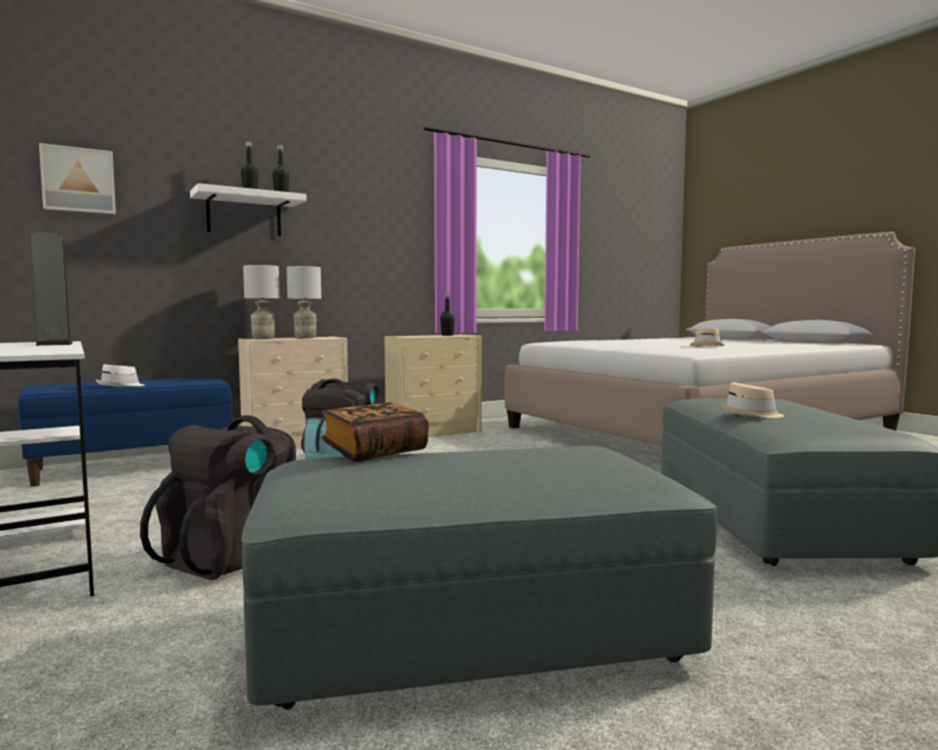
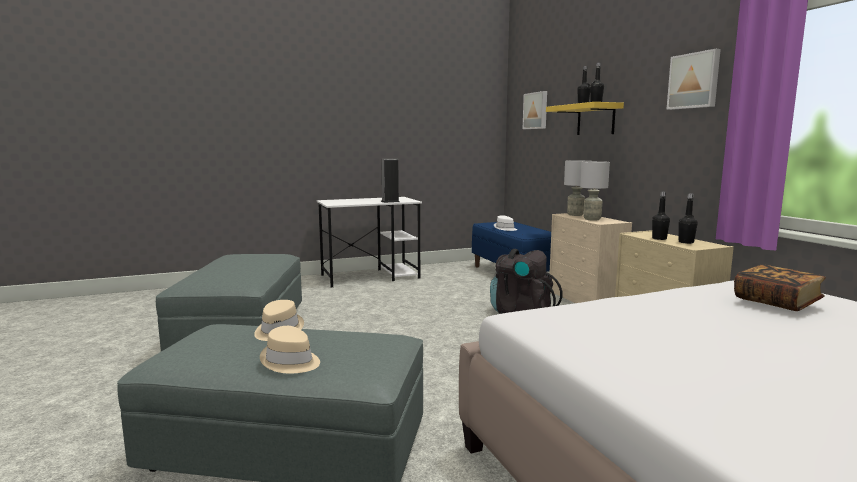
camera: 100 degrees right, 5 degrees up
(234, 556) = (352, 299): black backpack -> none
(244, 215) = (595, 120): white shelf -> yellow shelf
(374, 452) = (277, 258): book -> book (776, 302)
(382, 194) = (694, 81): none -> picture
(432, 336) = (659, 238): none -> black bottle
(707, 346) = (698, 355): beige hat -> beige hat (290, 362)

